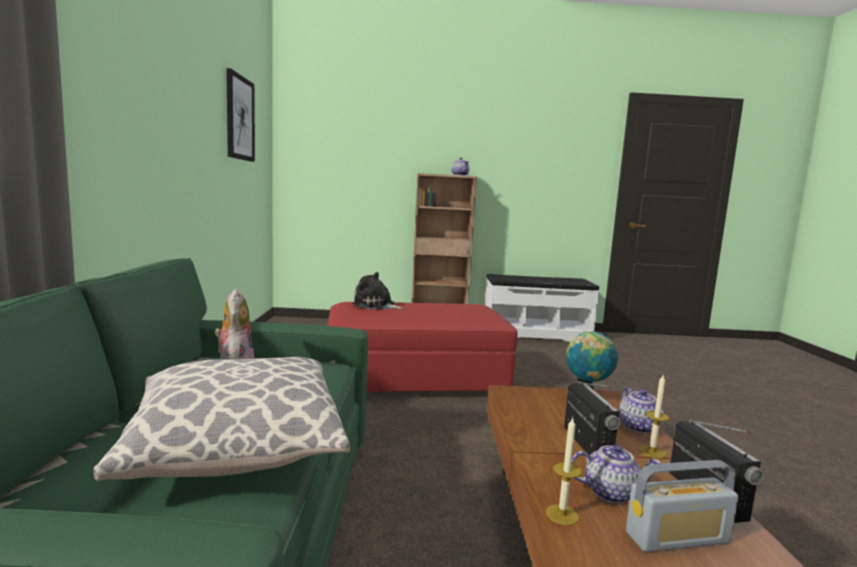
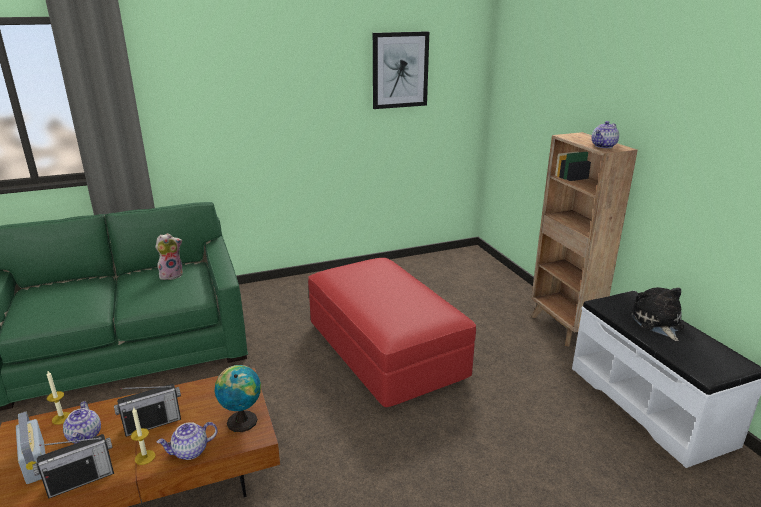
camera: 70 degrees right, 15 degrees up
(236, 449) = (72, 306): pillow -> none
(376, 305) = (373, 272): plush toy -> plush toy (657, 323)

